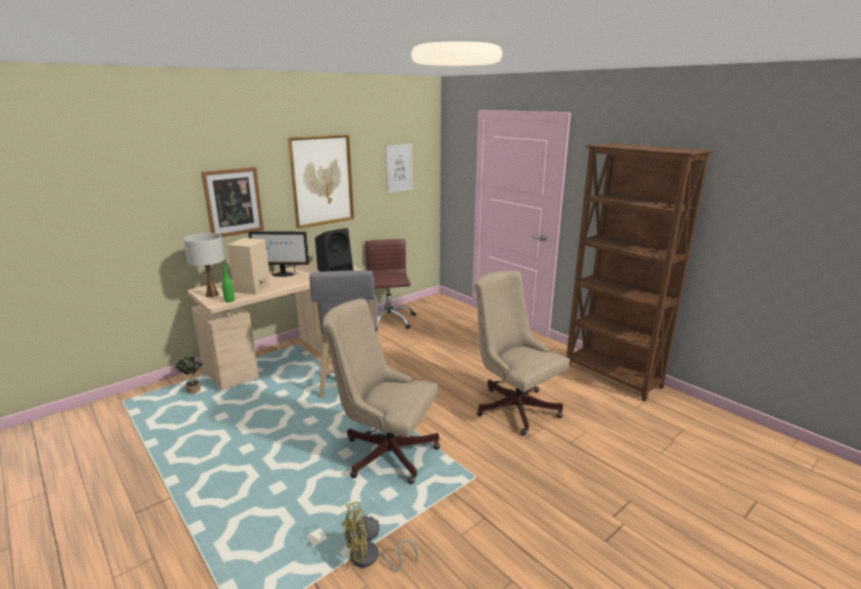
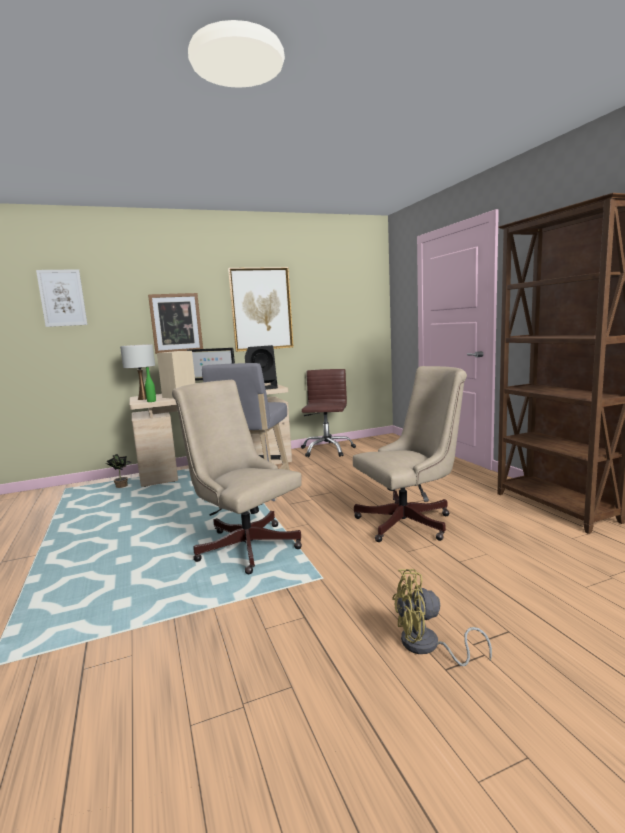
camera: 20 degrees right, 10 degrees down
(370, 558) = (155, 632): yellow fan -> yellow fan (427, 646)
(399, 168) = (342, 301): picture -> picture (62, 298)
(513, 406) = (410, 522): beige office chair -> beige office chair turned 90 degrees clockwise

